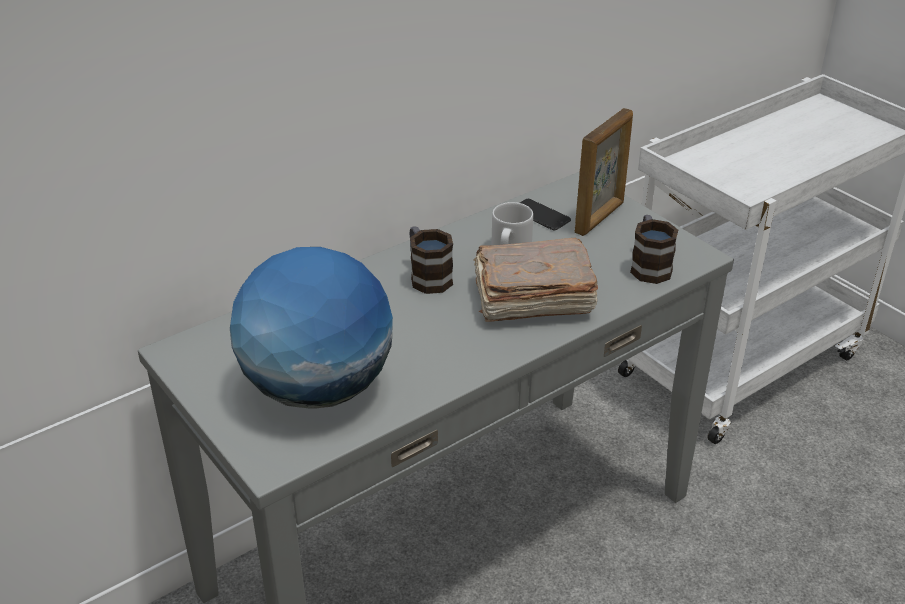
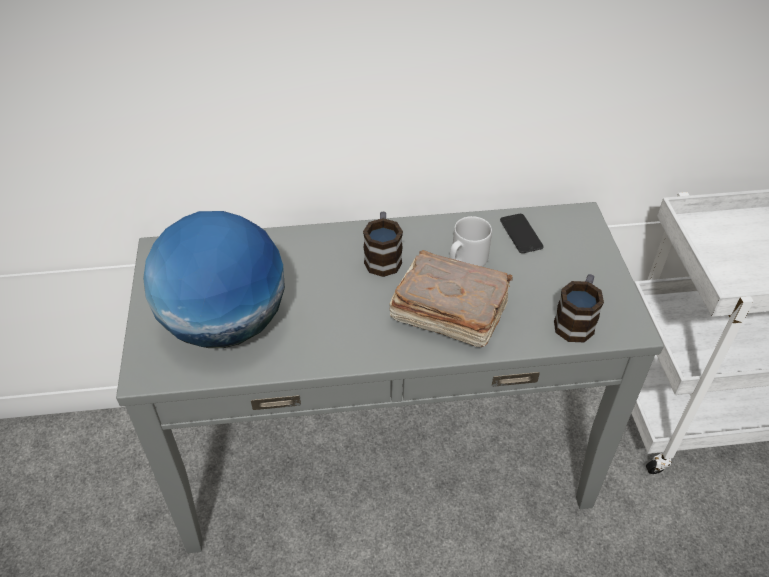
camera: 30 degrees right, 10 degrees up
(600, 218) = (571, 255): picture frame -> none

